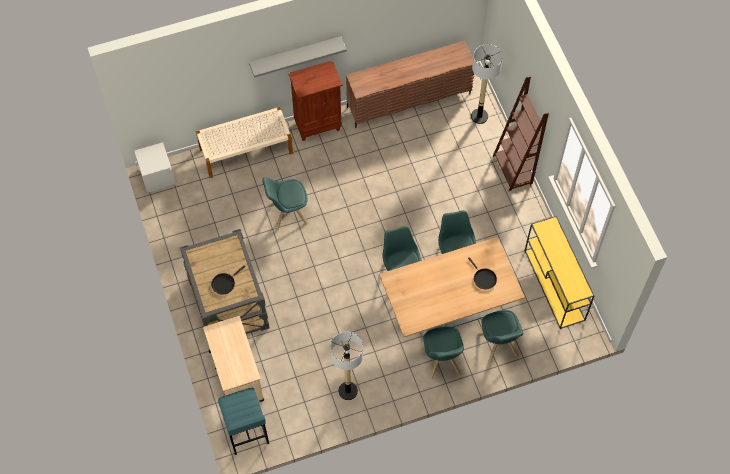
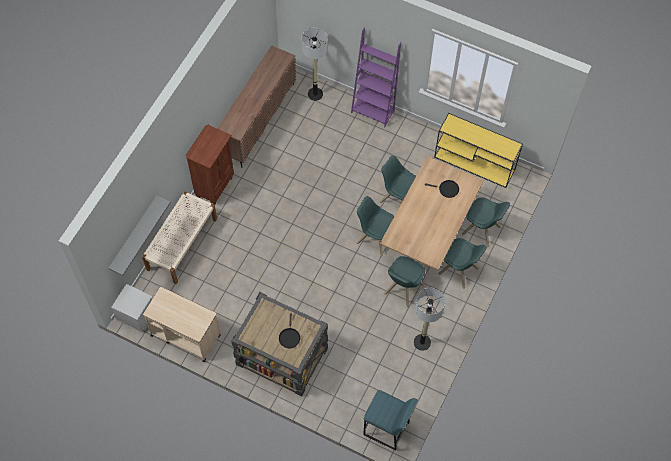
camera: 45 degrees left, 0 degrees up
(236, 375) = (339, 398): beige cart -> beige cart (185, 335)
(288, 214) = (258, 262): turquoise chair -> turquoise chair (403, 289)
(295, 54) = (185, 136): grey shelf -> grey shelf (134, 234)
(512, 169) = (372, 111): brown bookcase -> purple bookcase

